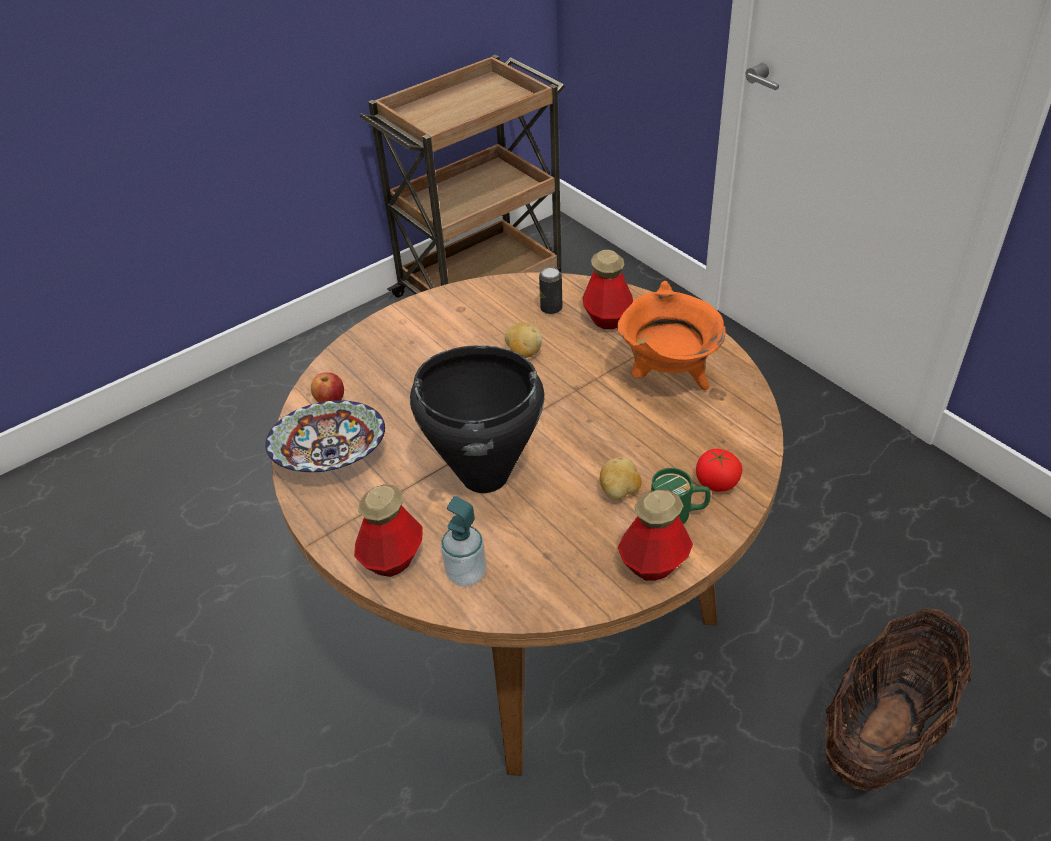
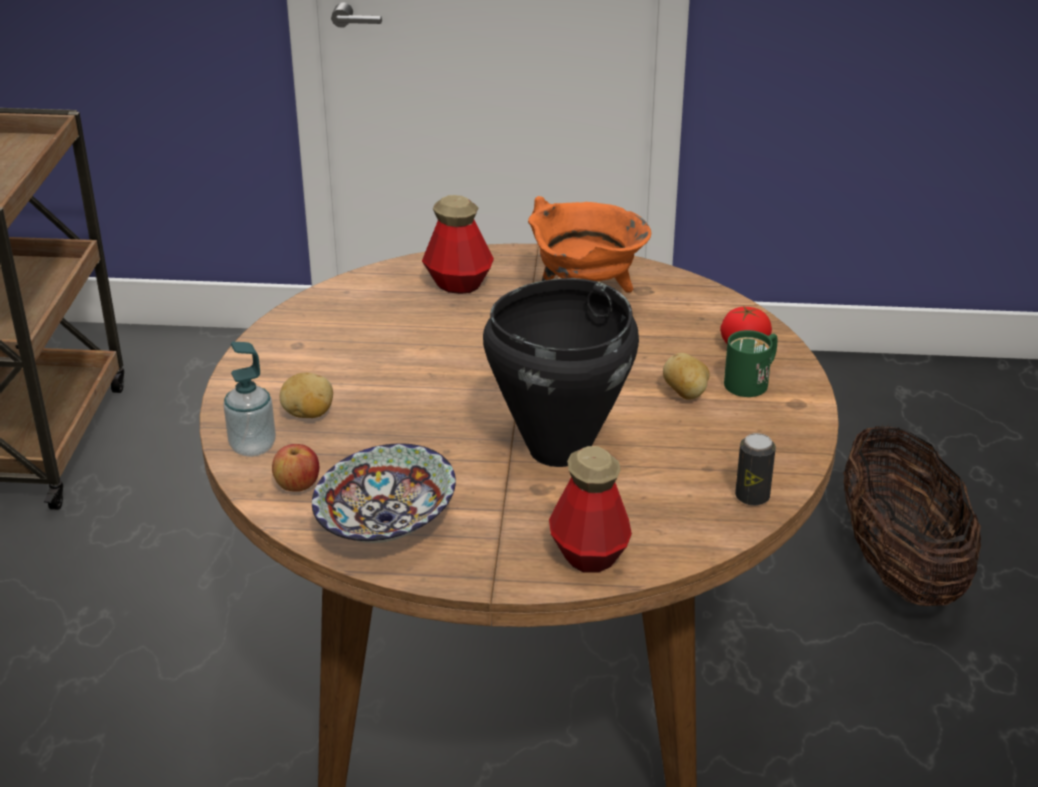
camera: 50 degrees left, 10 degrees down
(466, 573) = (668, 521): soap dispenser -> soap dispenser (253, 446)
(523, 352) = (426, 346): potato -> potato (308, 414)
(551, 308) = (391, 301): can -> can (752, 496)
(653, 564) = (791, 422): bottle -> none

